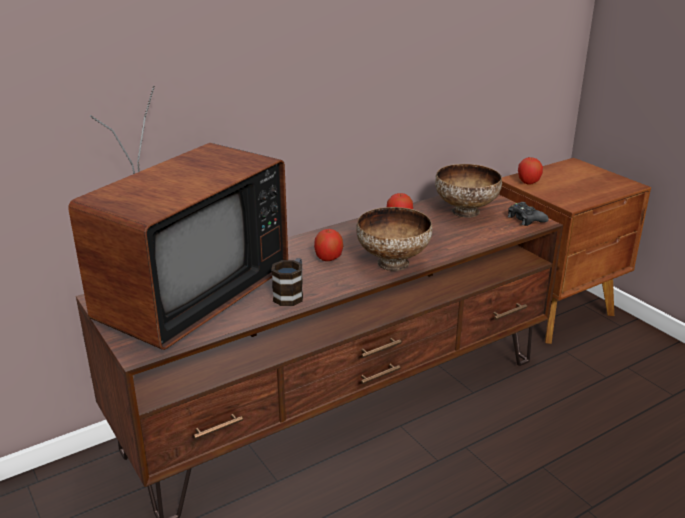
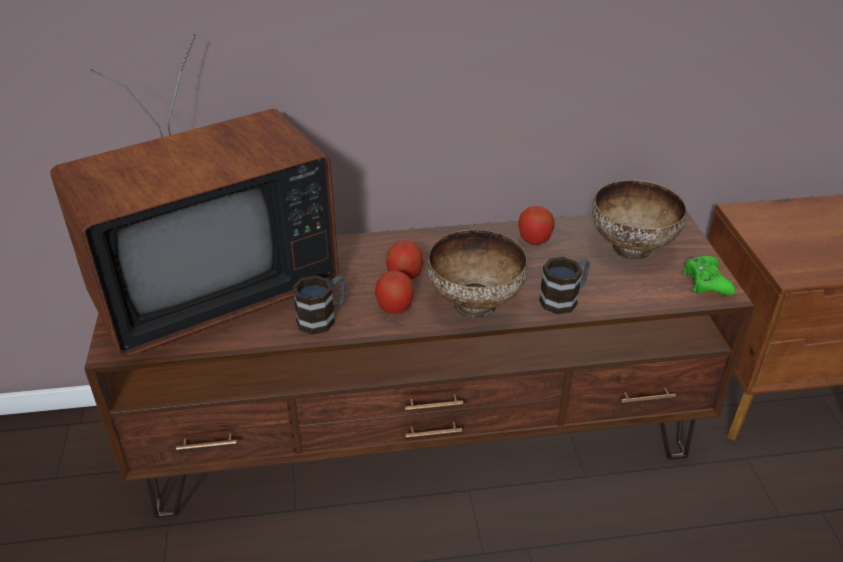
camera: 25 degrees right, 10 degrees up
(448, 246) = (564, 299): none -> mug
(525, 219) = (705, 282): black game controller -> green game controller
(528, 182) = (757, 221): apple -> apple (395, 307)

